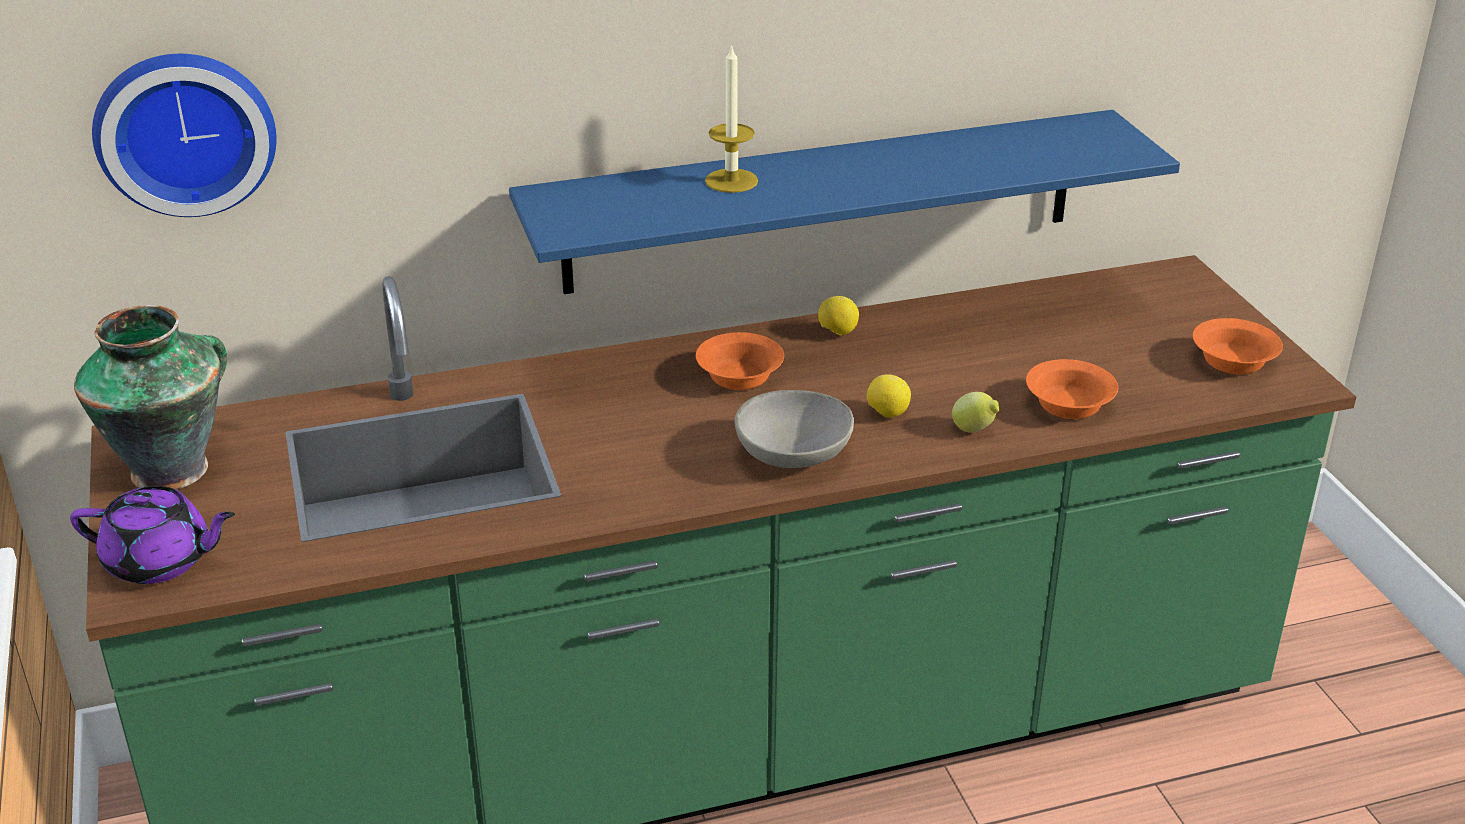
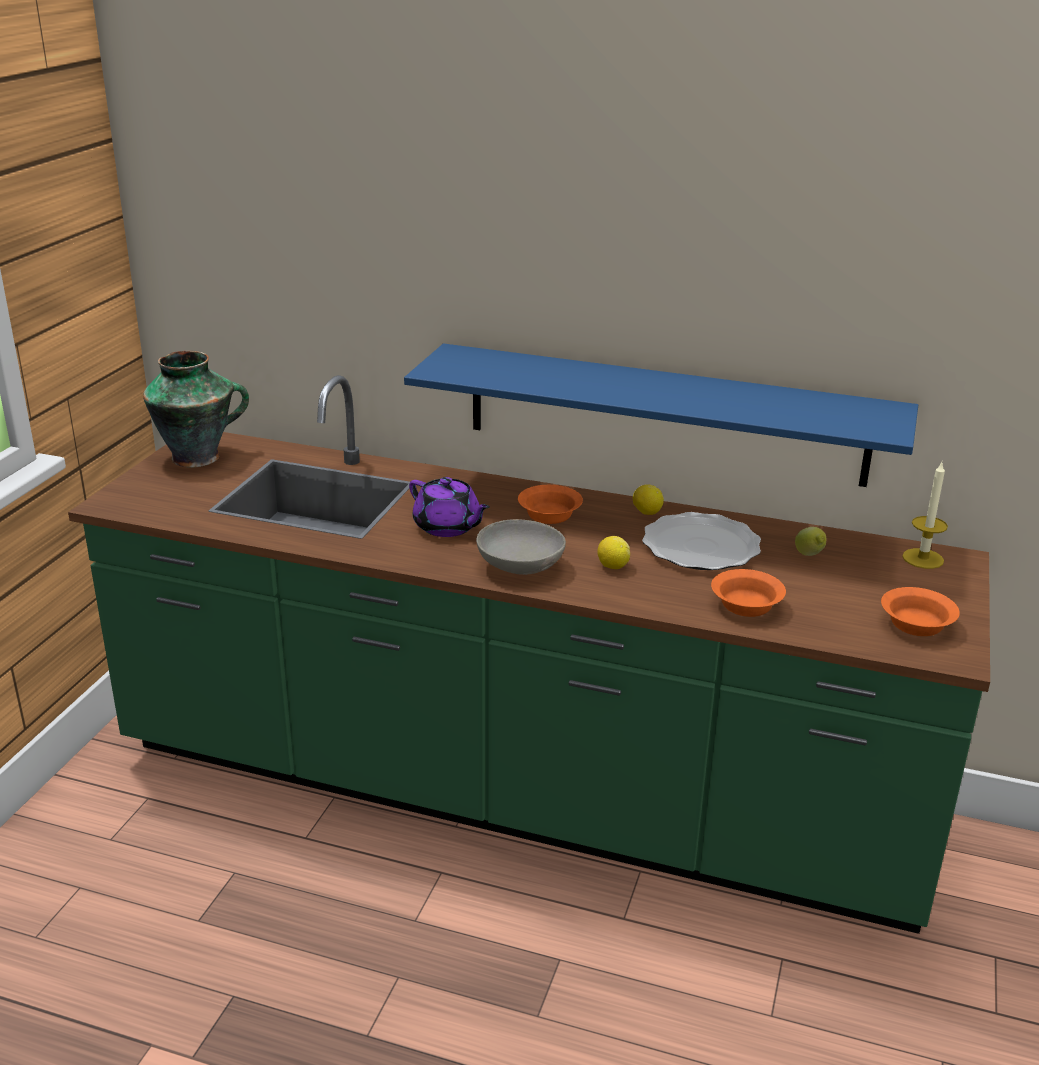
camera: 35 degrees right, 5 degrees down
(160, 561) = (136, 496): purple teapot -> purple teapot (448, 527)
(185, 130) = (257, 256): wall clock -> none
(731, 181) = (574, 373): candle -> candle (923, 558)
(942, 354) = (700, 547): none -> plate
(974, 430) = (657, 596): lemon -> lemon (809, 555)

